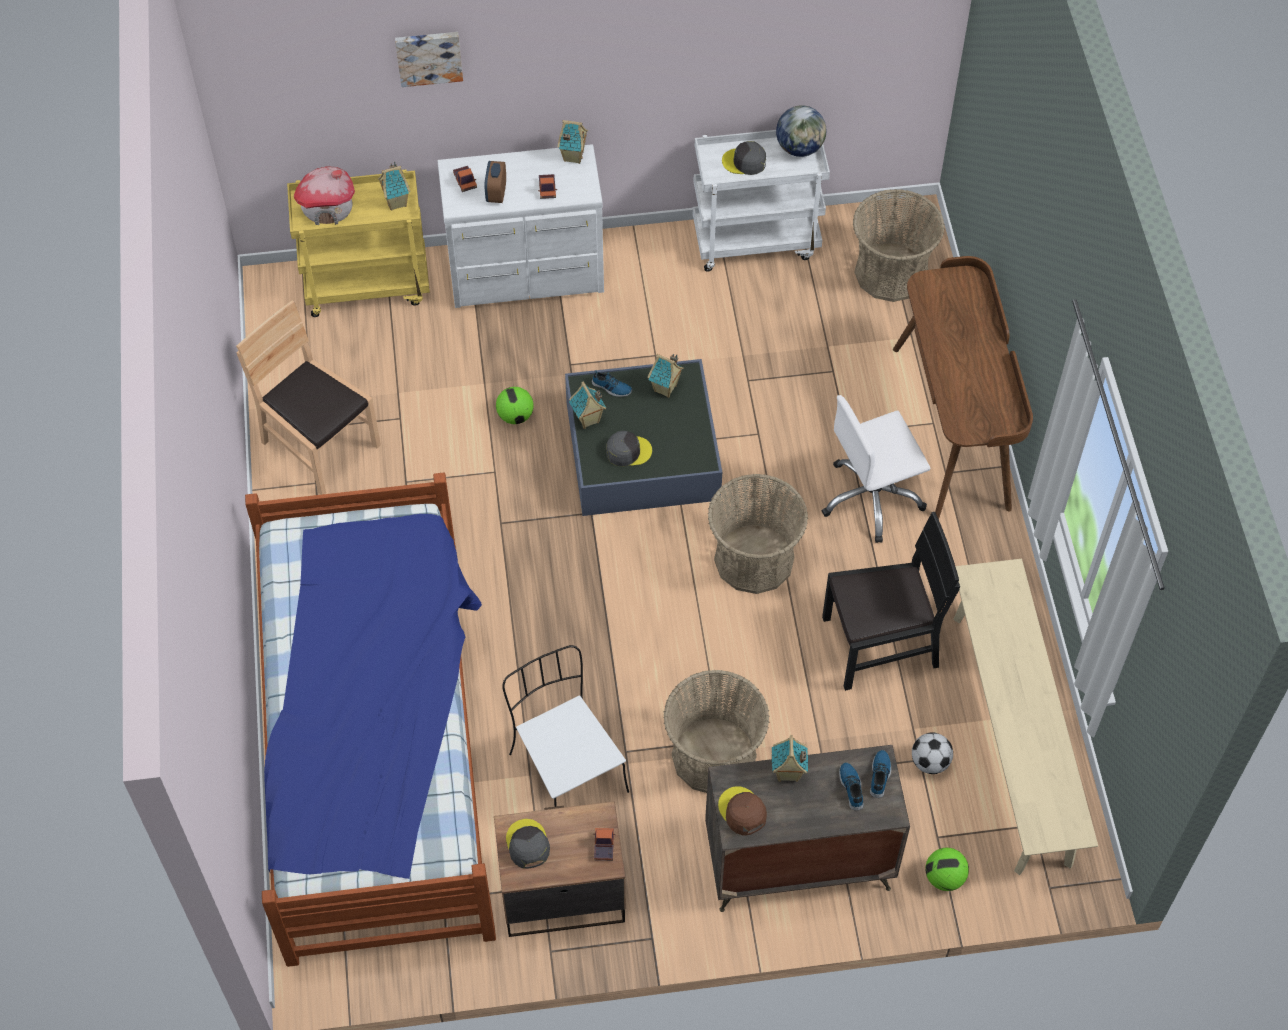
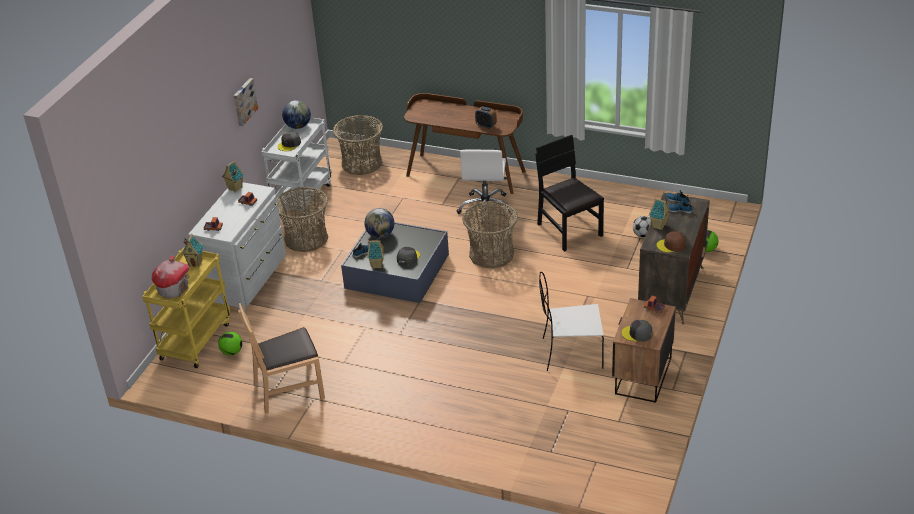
camera: 60 degrees left, 20 degrees down
(379, 748) = (508, 420): bed -> none
(429, 56) = (168, 161): picture -> picture (244, 101)
(496, 194) = (233, 220): alarm clock -> alarm clock (486, 126)
(515, 416) = (336, 309): football -> football (232, 352)
(665, 389) = (381, 235): toy house -> globe
(714, 756) = (595, 300): basket -> basket (306, 238)
(880, 644) = (569, 230): black chair -> black chair turned 45 degrees counterclockwise
(1011, 737) = (645, 208): beige bench -> none

